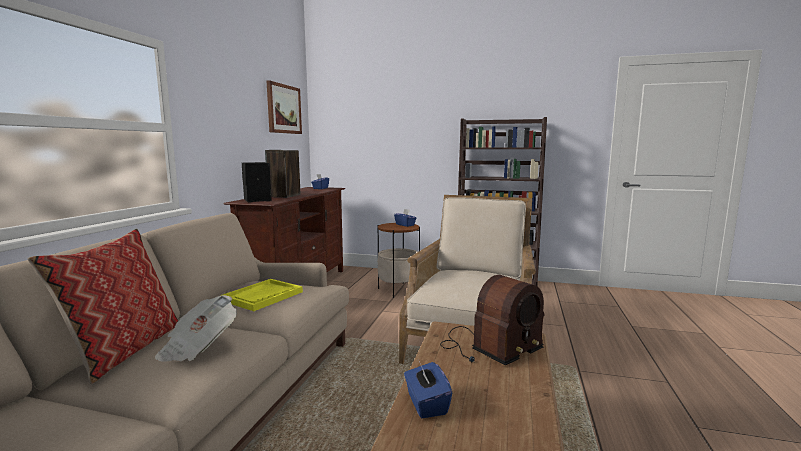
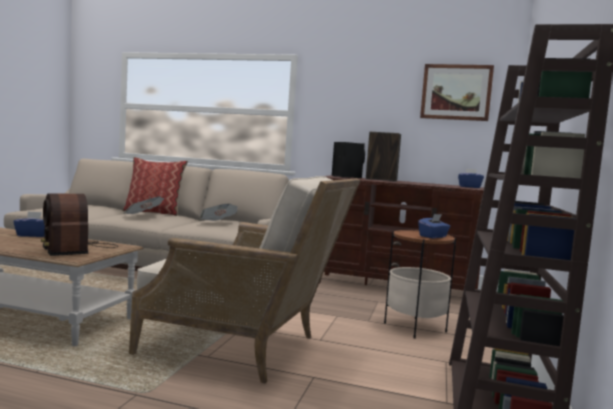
camera: 90 degrees right, 5 degrees down
(263, 296) = (218, 223): yellow tray -> newspaper

